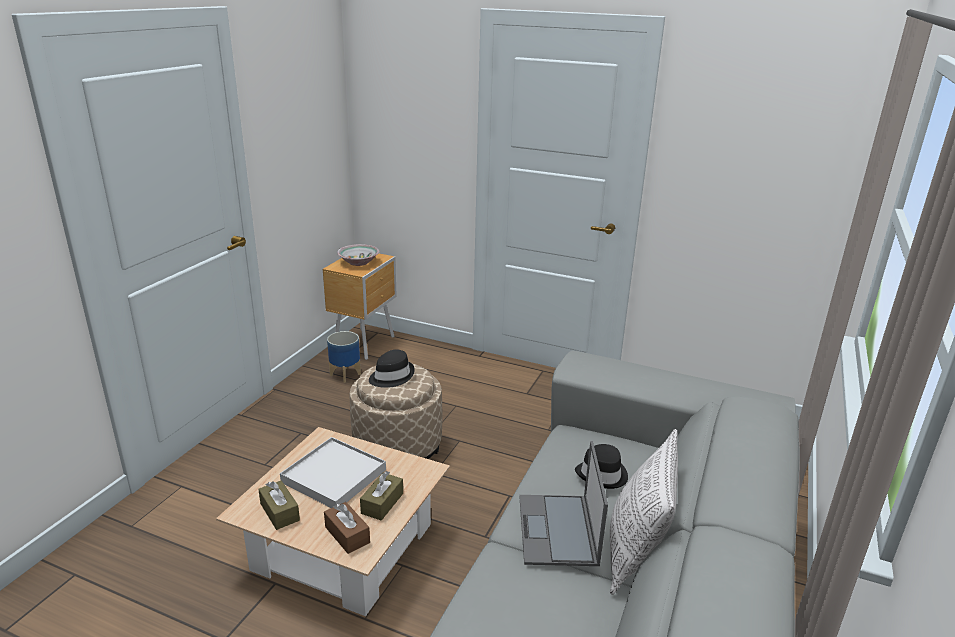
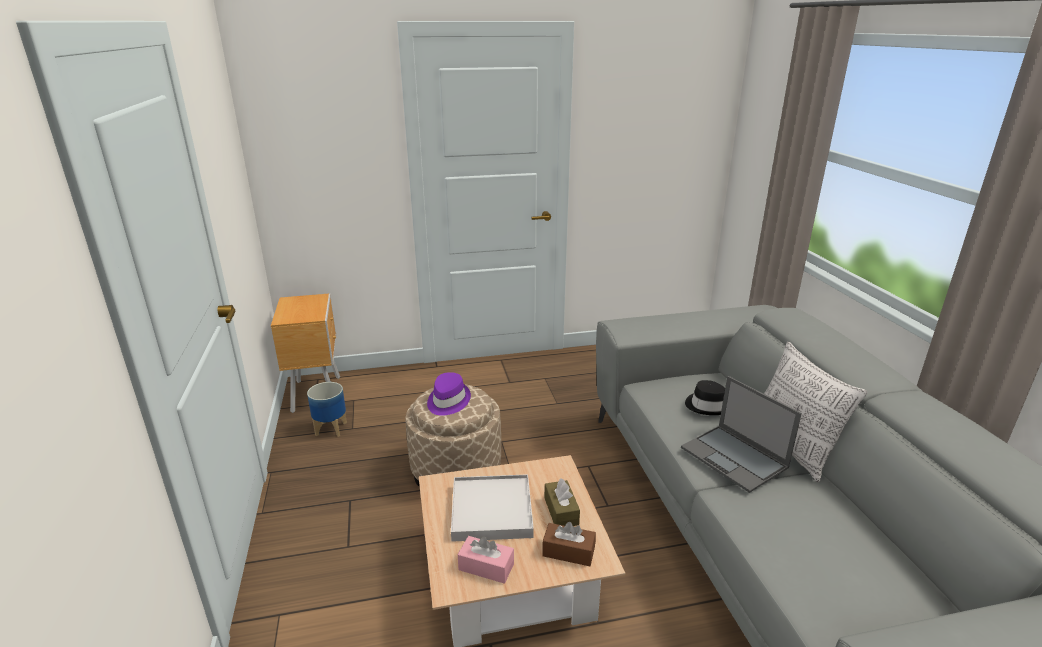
camera: 35 degrees left, 0 degrees up
(279, 512) = (486, 567): brown tissue box -> pink tissue box
(359, 262) = (302, 308): bowl -> none
(391, 376) = (447, 401): black hat -> purple hat

